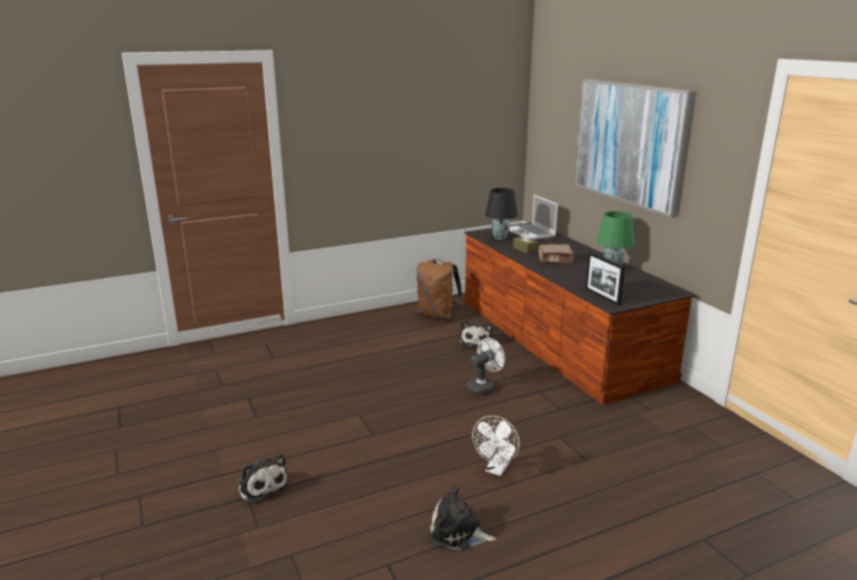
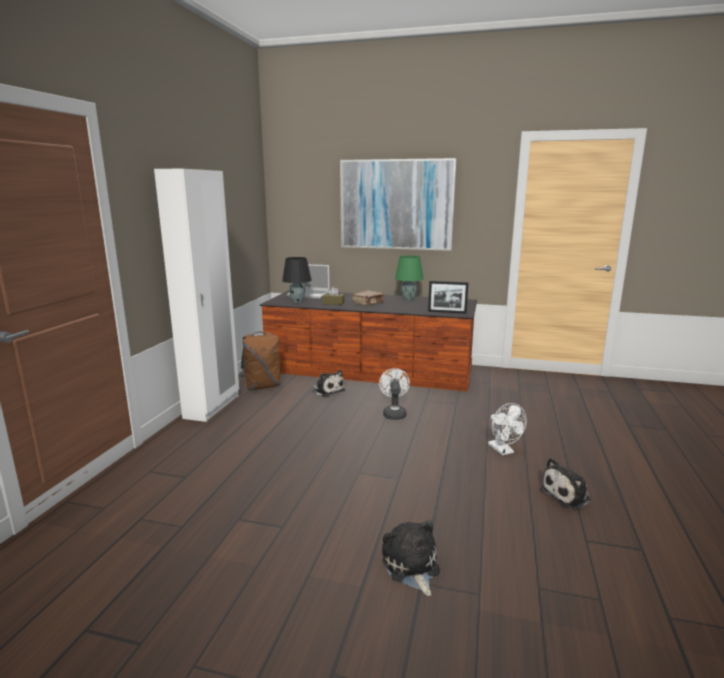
camera: 50 degrees left, 5 degrees down
(261, 485) = (411, 567): plush toy -> plush toy turned 105 degrees counterclockwise
(375, 316) = (212, 406): none -> white wardrobe

